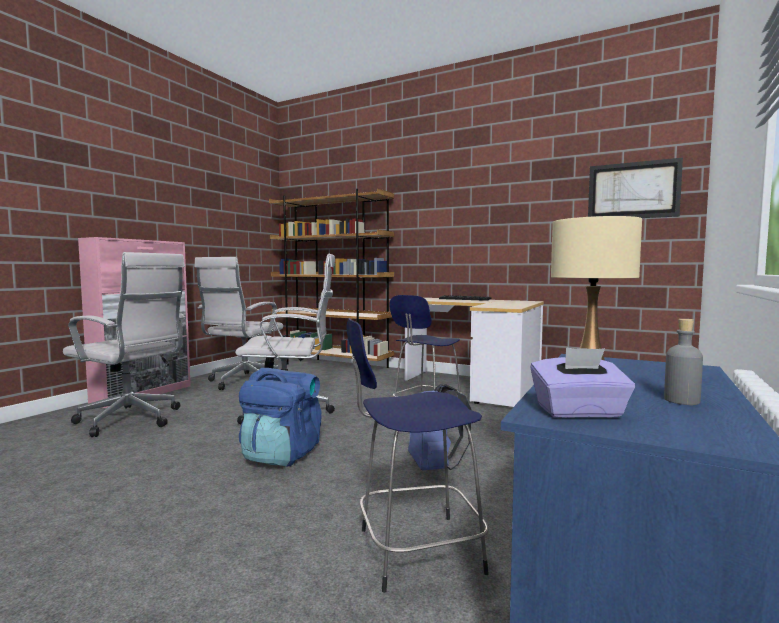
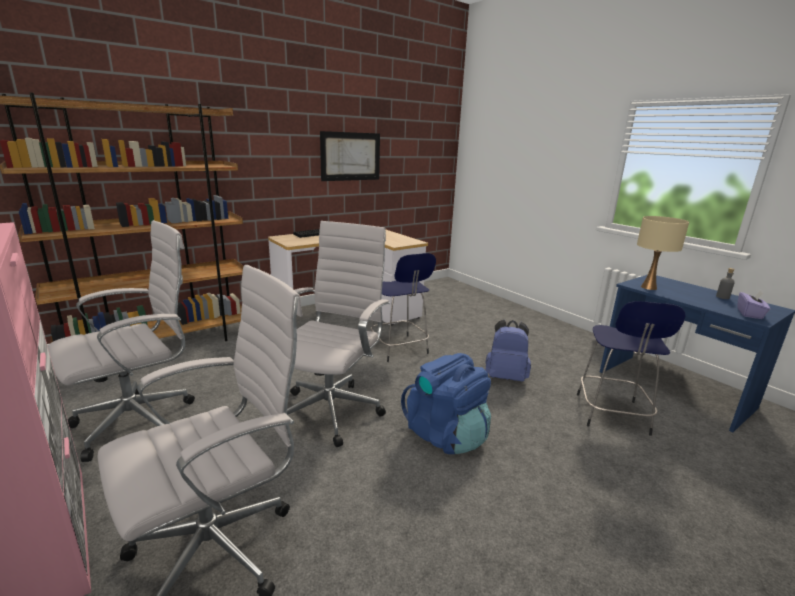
camera: 65 degrees left, 15 degrees up
(242, 382) = (141, 421): white office chair -> white office chair turned 90 degrees counterclockwise
(633, 190) = (425, 135): picture -> picture (351, 156)

